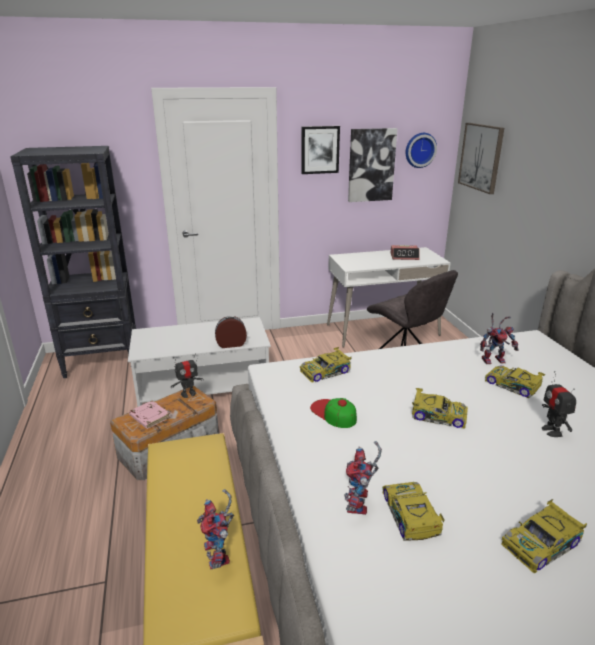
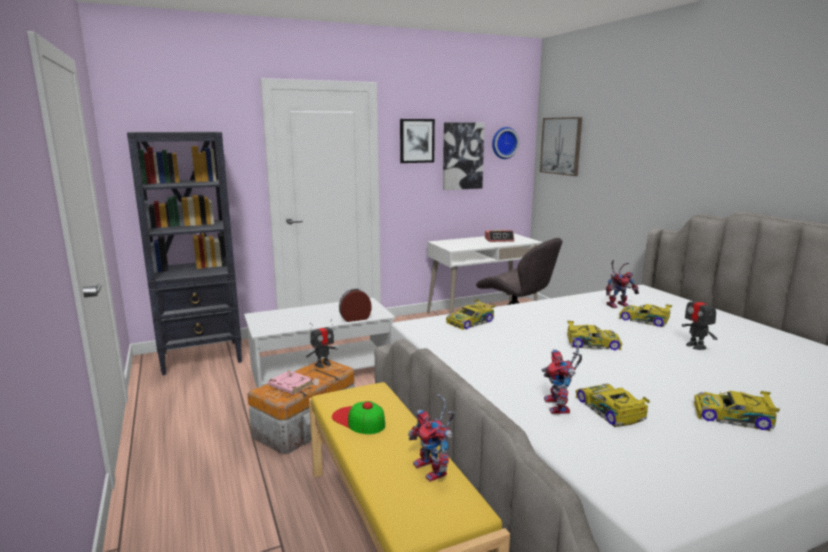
camera: 10 degrees left, 10 degrees down
(333, 413) = (496, 349): cap -> cap (358, 420)
(542, 544) = (733, 417): toy car -> toy car turned 60 degrees clockwise

